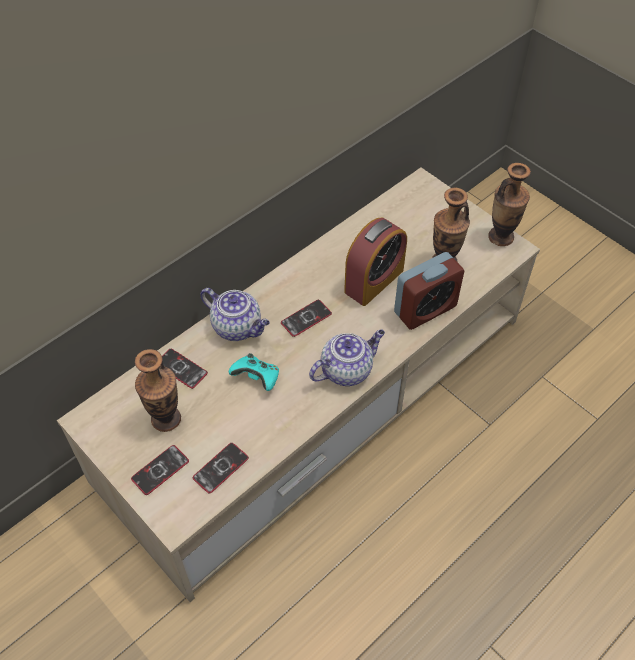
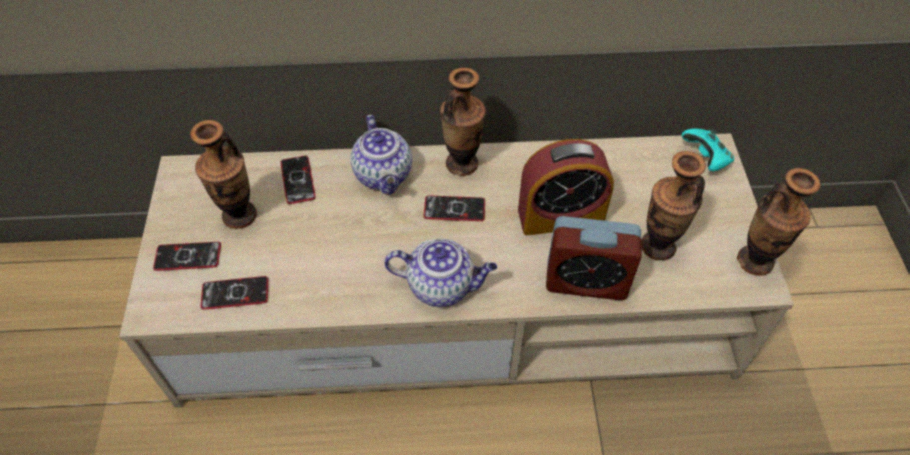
camera: 40 degrees right, 0 degrees up
(257, 378) = (351, 234): turquoise game controller -> turquoise game controller (706, 158)
(281, 286) = (462, 164): none -> vase

